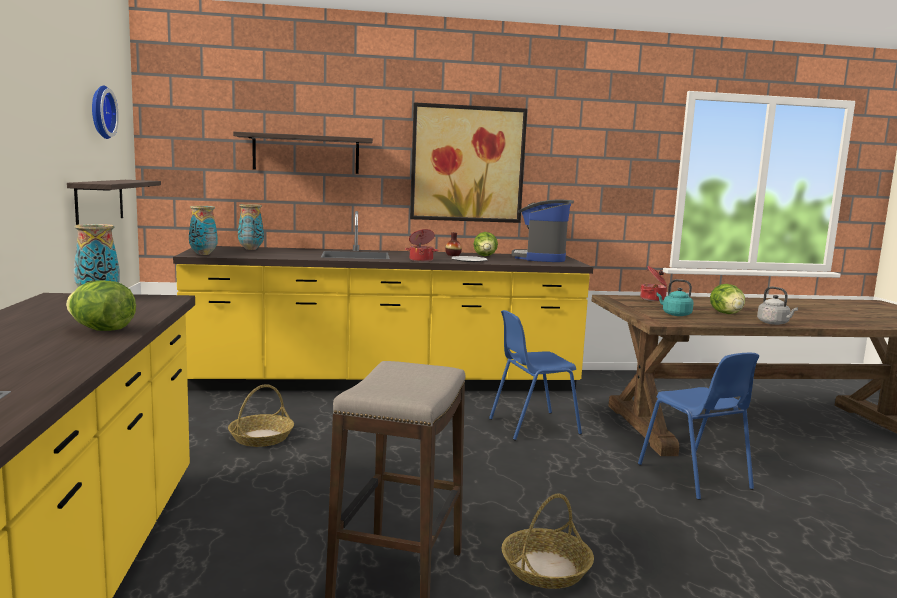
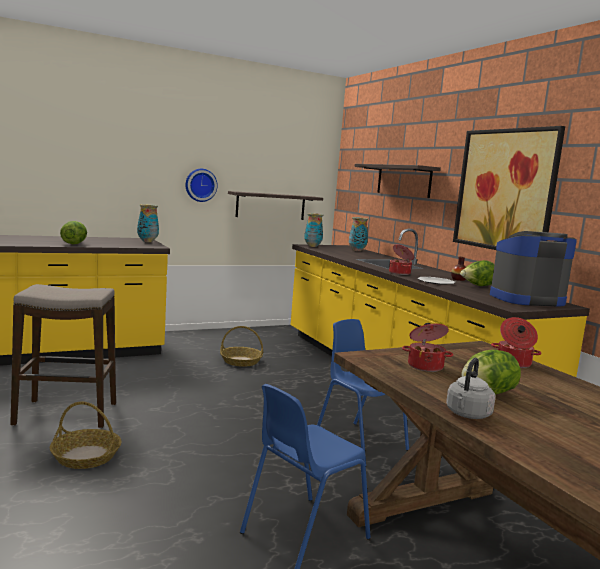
camera: 70 degrees right, 0 degrees up
(100, 112) = (281, 153): wall clock -> wall clock (200, 185)
(675, 314) = (425, 366): turquoise kettle -> cooking pot

